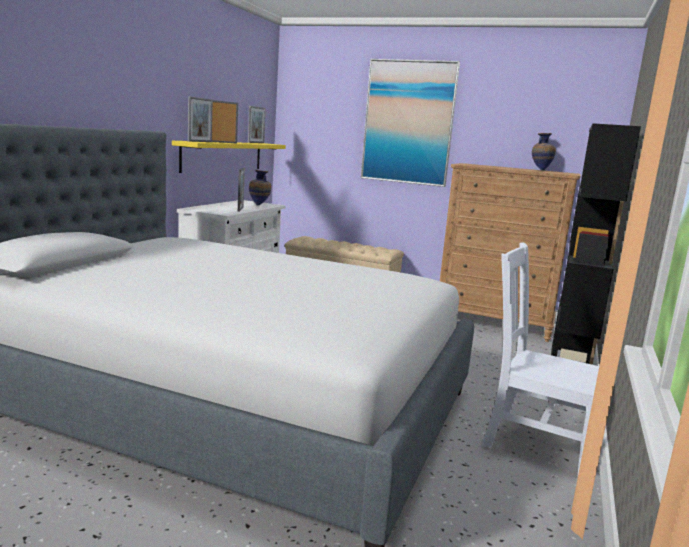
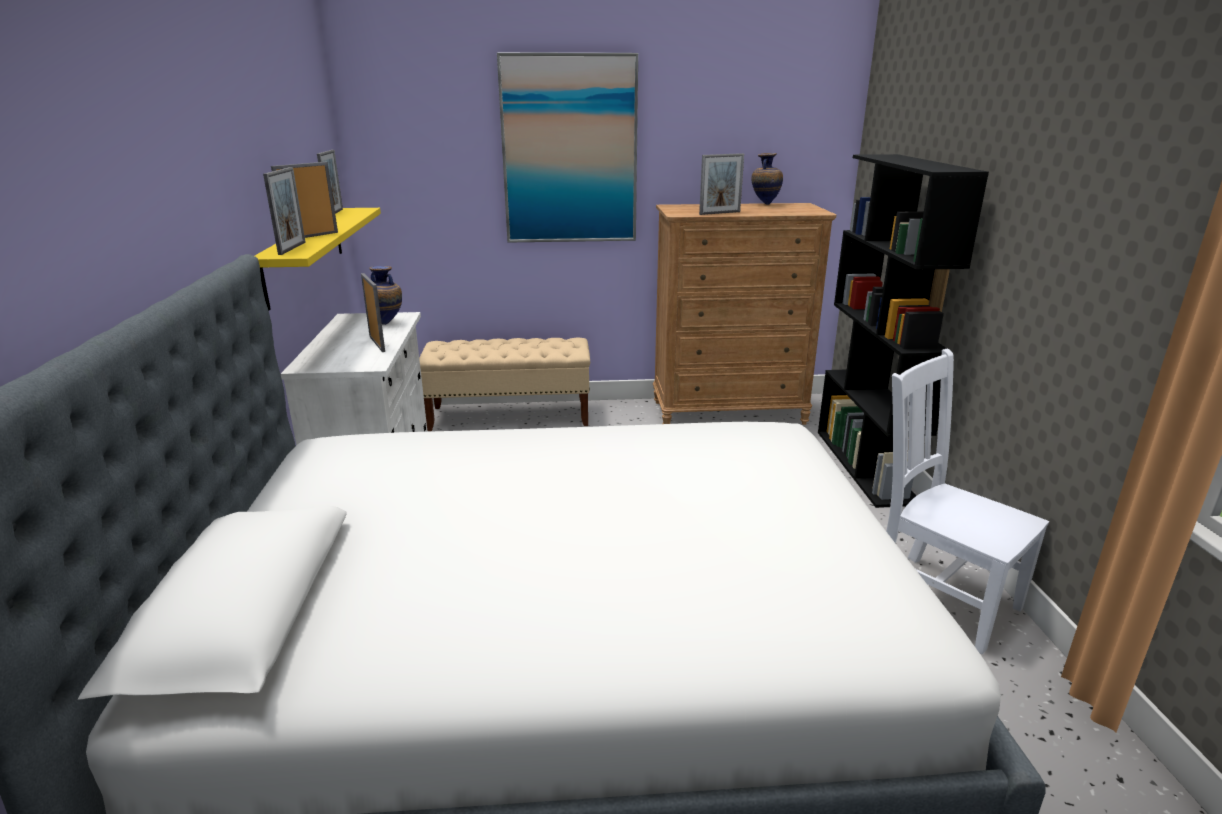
camera: 25 degrees left, 10 degrees up
(492, 167) = (719, 213): none -> picture frame
(534, 442) = (938, 597): white chair -> white chair turned 45 degrees clockwise

